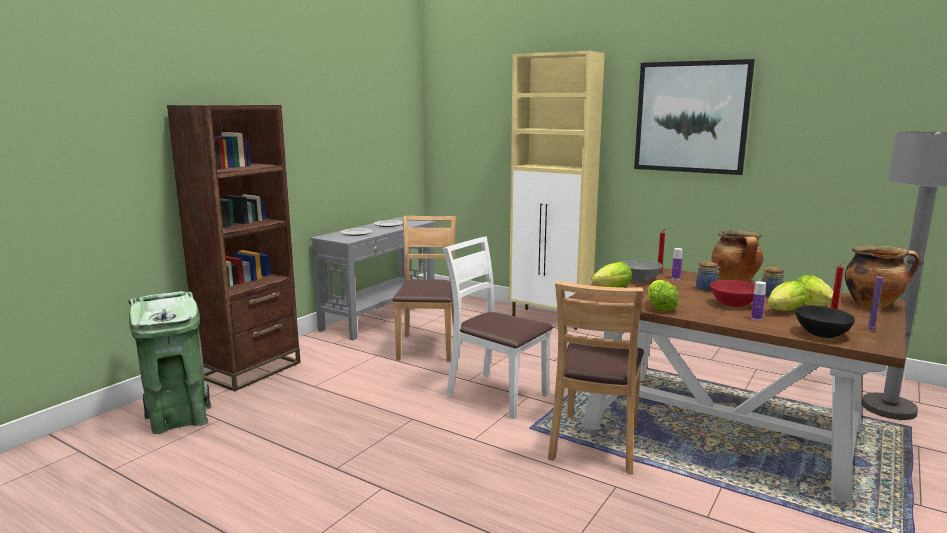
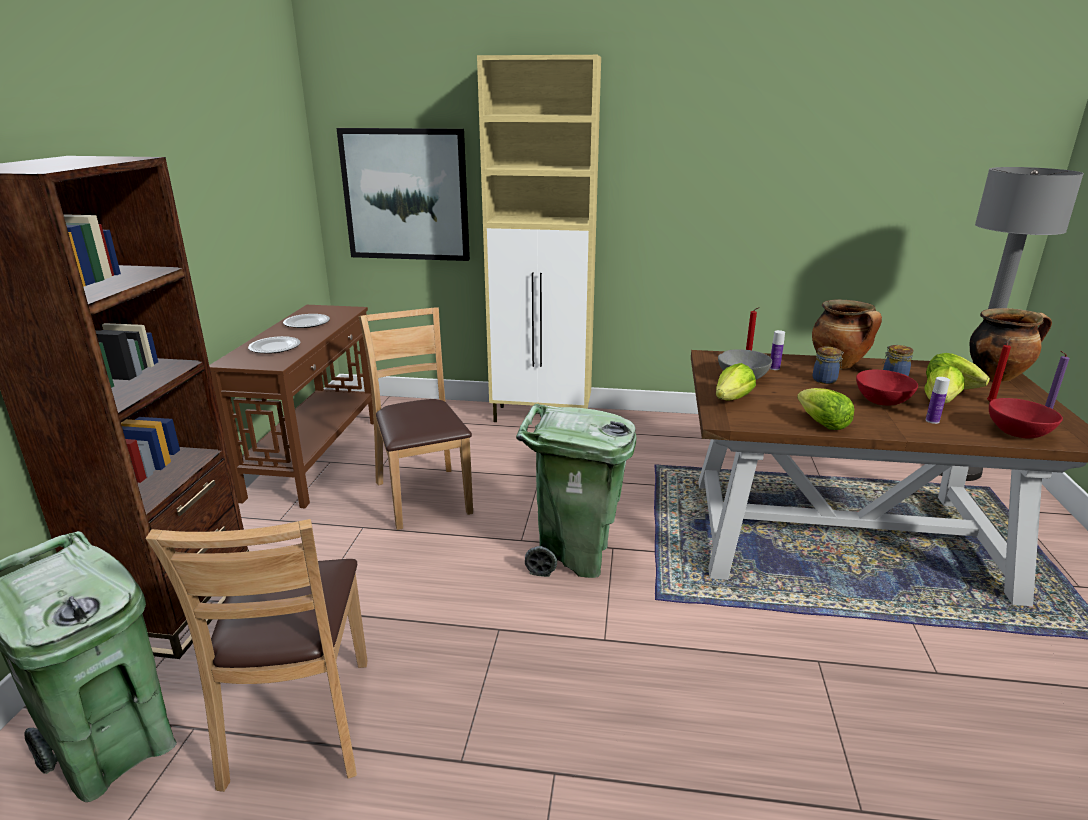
camera: 25 degrees left, 10 degrees up
(380, 317) = (316, 457): grey console table -> brown console table
(496, 395) = (574, 556): white chair -> green trash can
(595, 443) = (744, 600): brown chair -> brown chair (301, 722)
(691, 117) = (716, 147): picture -> picture (406, 195)
(822, 334) = (1018, 433): black bowl -> red bowl

